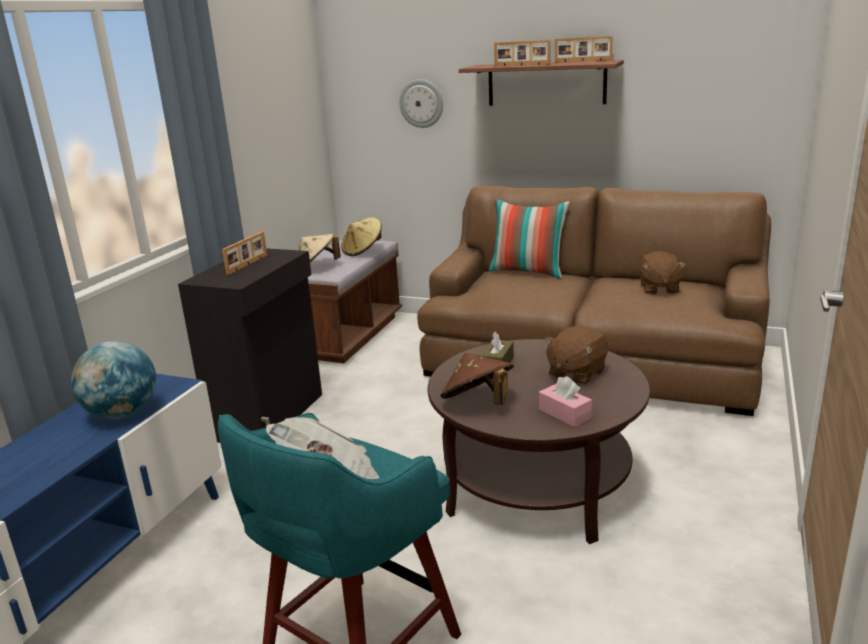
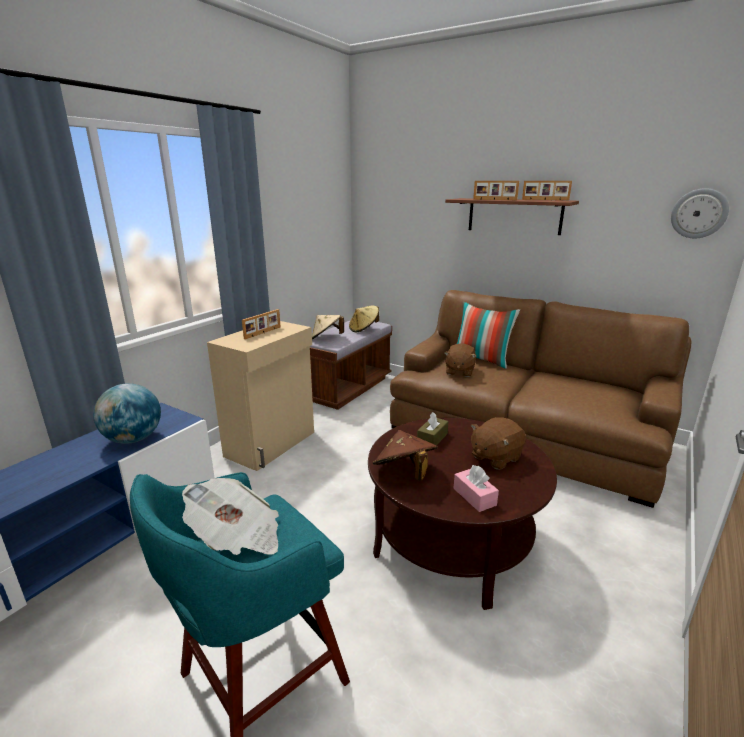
camera: 10 degrees right, 0 degrees up
(270, 416) = (272, 444): black cabinet -> beige cabinet
(421, 103) = (419, 224): wall clock -> wall clock (699, 213)
(658, 289) = (584, 388): brown plush toy -> brown plush toy (459, 371)

